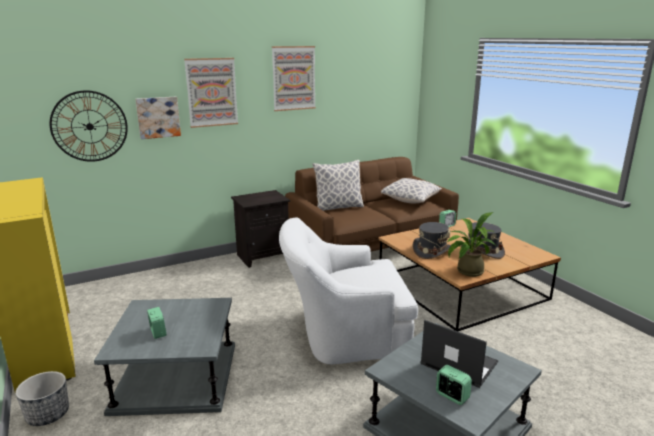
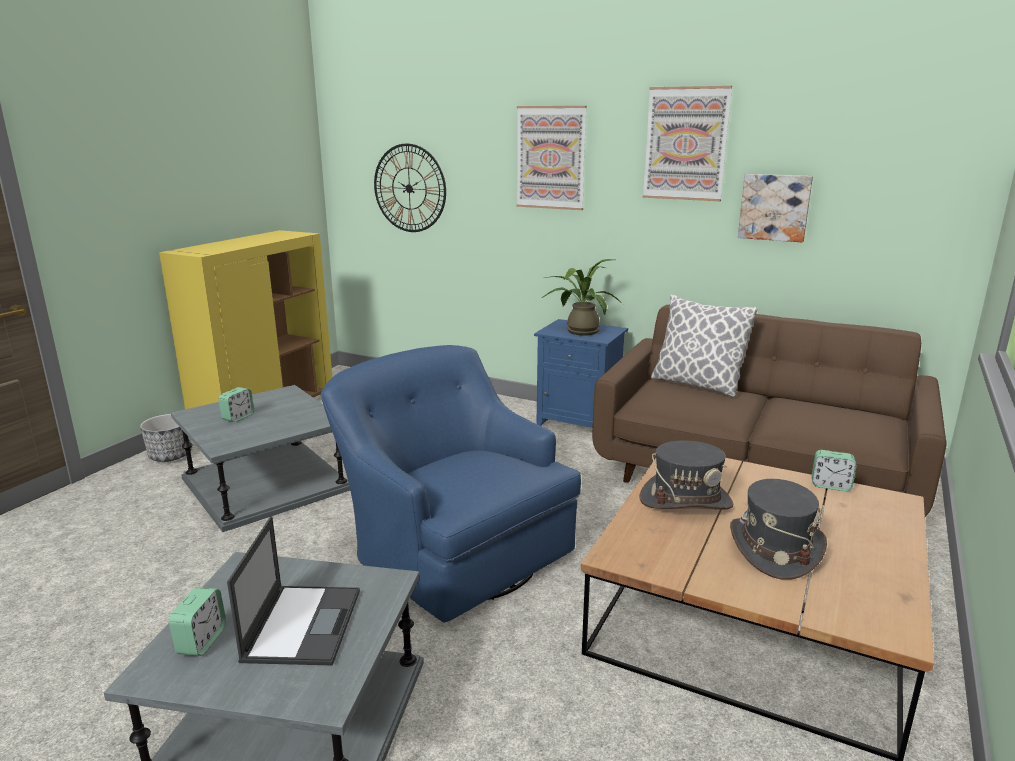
camera: 55 degrees right, 0 degrees up
(158, 117) = (480, 186): picture -> picture (774, 207)
(263, 256) = (580, 423): black nightstand -> blue nightstand
(343, 334) = (453, 549): white armchair -> blue armchair
(411, 200) = (852, 420): pillow -> none
(466, 272) = (649, 555): potted plant -> potted plant (579, 330)

